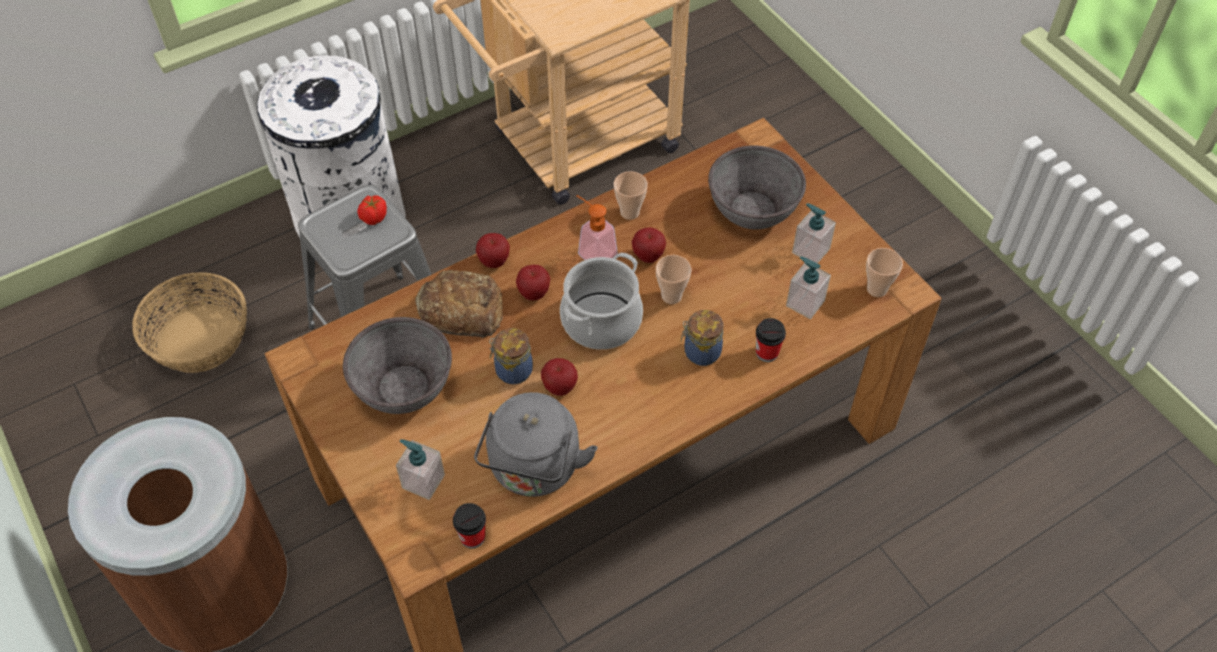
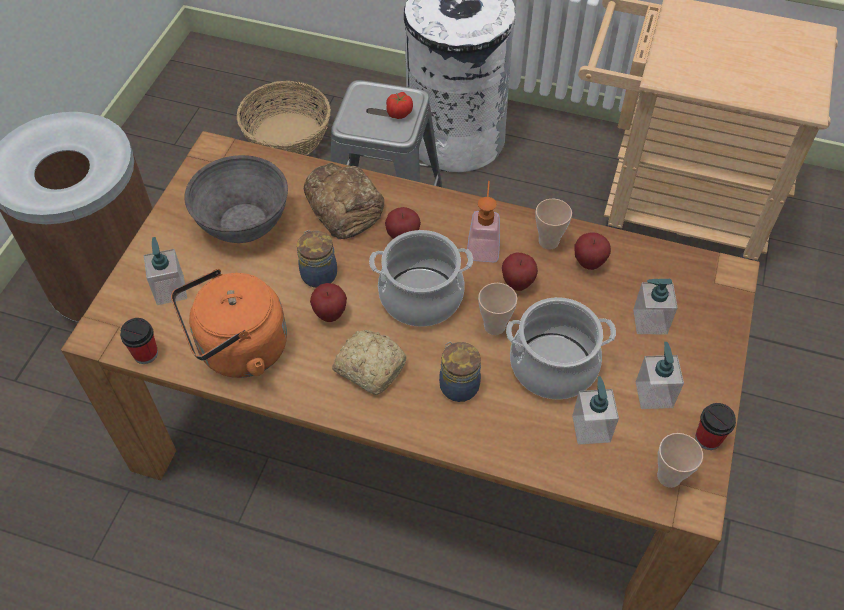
camera: 50 degrees right, 0 degrees up
(494, 262) = (408, 194): apple -> apple (589, 263)
(534, 470) = (238, 350): grey kettle -> orange kettle
(632, 394) = (369, 366): none -> bread
(737, 287) = (553, 366): none -> cooking pot
(753, 209) = (649, 321): grey bowl -> soap dispenser
(767, 352) = (507, 435): cup -> cup (708, 438)

